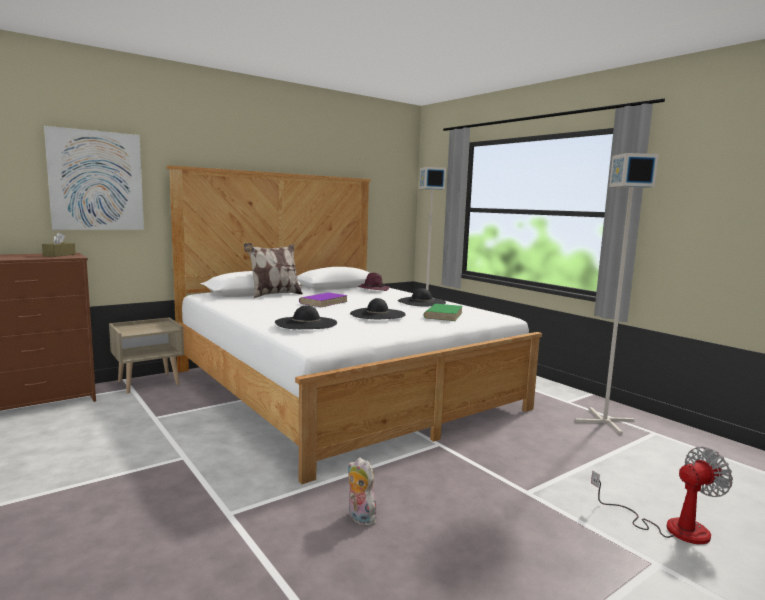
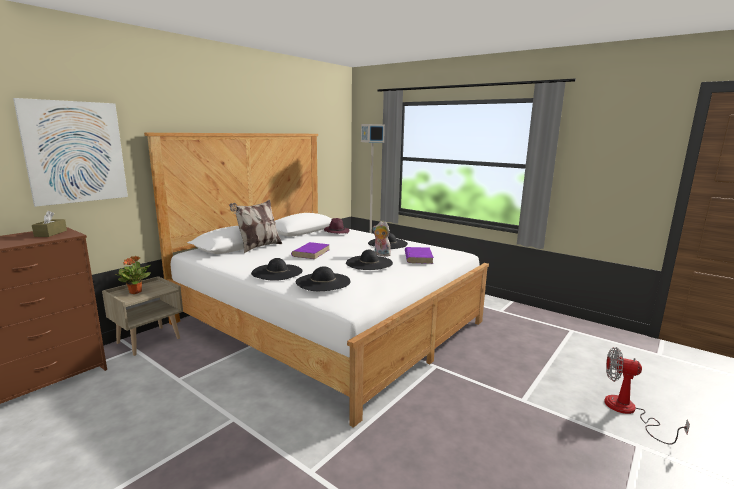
camera: 15 degrees left, 5 degrees up
(139, 328) = (135, 292): none -> potted plant
(269, 313) = (277, 272): none -> black hat
(359, 518) = (419, 452): plush toy -> plush toy (381, 254)
(443, 315) = (418, 257): green book -> purple book
(604, 421) = (534, 325): grey floor lamp -> none
(670, 527) = (628, 411): fan -> fan turned 120 degrees counterclockwise

